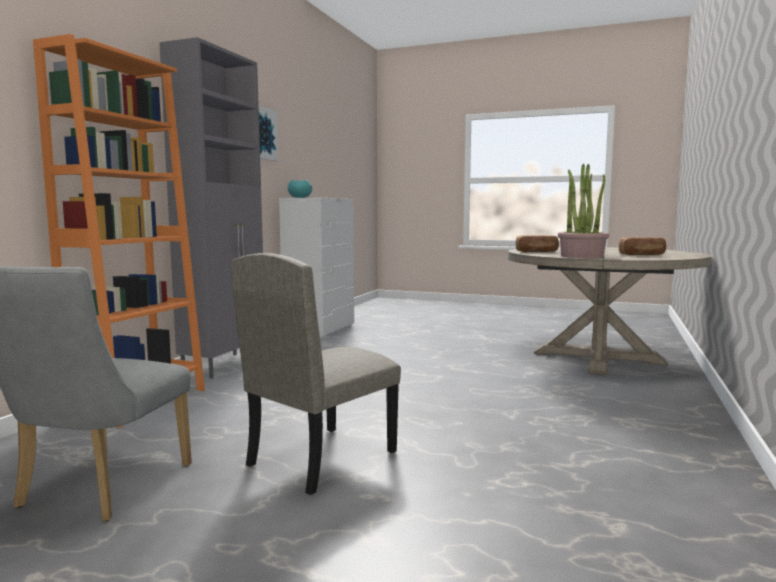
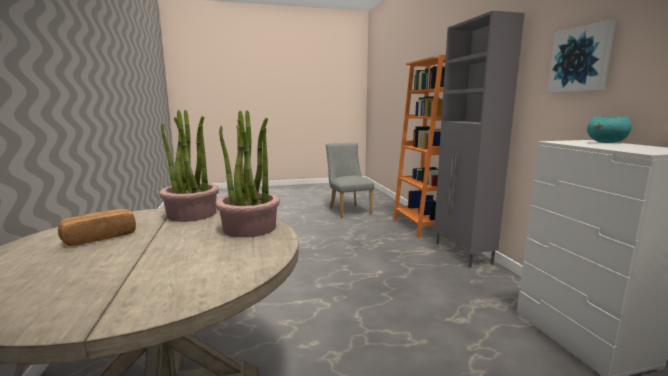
camera: 145 degrees right, 5 degrees up
(321, 458) = (306, 228): beige chair -> none
(537, 251) = (249, 228): bread -> potted plant

